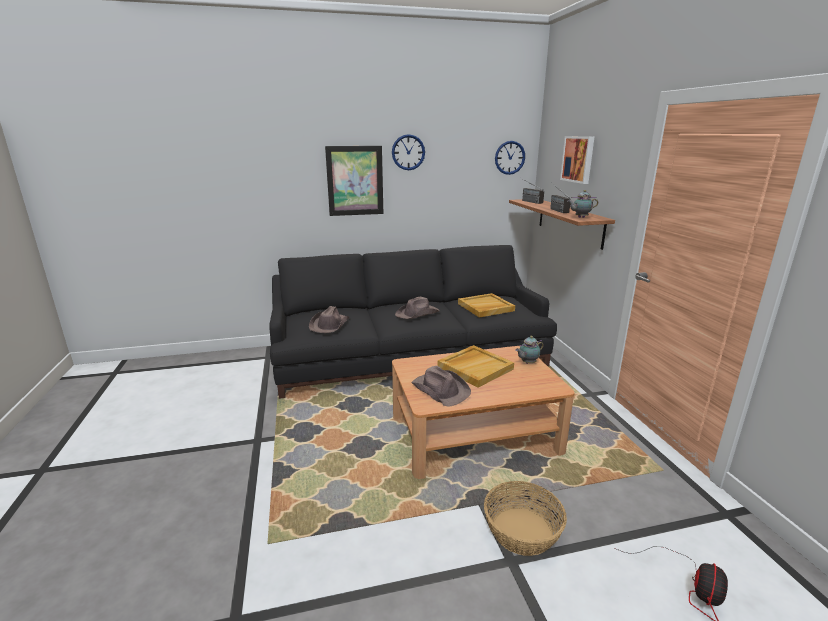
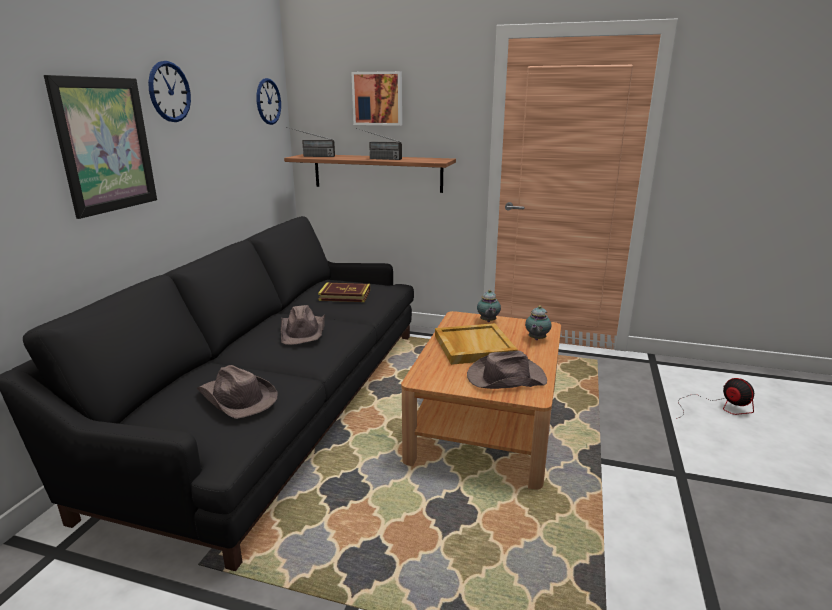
camera: 60 degrees left, 0 degrees up
(485, 307) = (345, 295): beige tray -> book
(522, 530) = (644, 453): basket -> none
(580, 217) = (430, 160): teapot -> teapot (536, 339)

